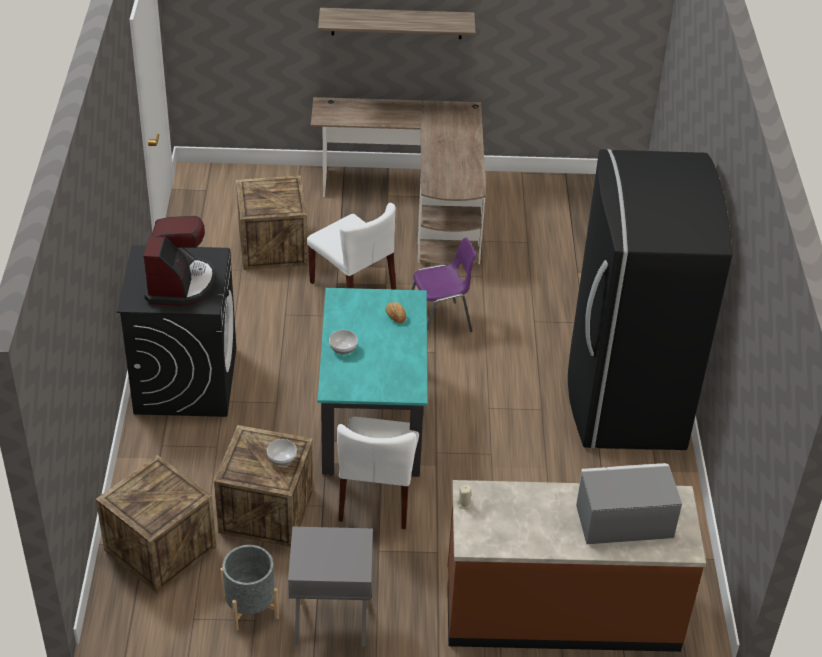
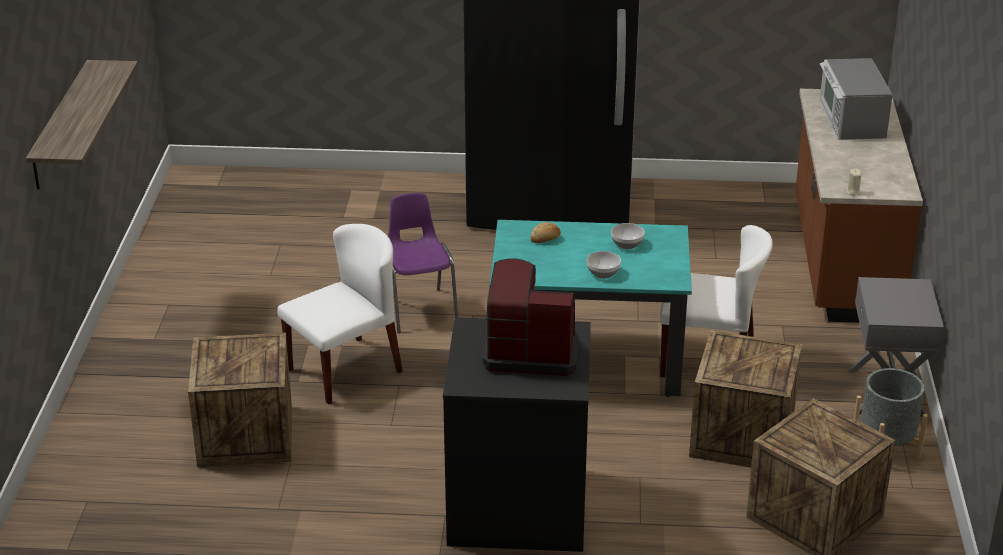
camera: 85 degrees left, 10 degrees down
(282, 458) = (746, 350): bowl -> bowl (626, 244)
(418, 206) = (186, 316): brown desk -> none

